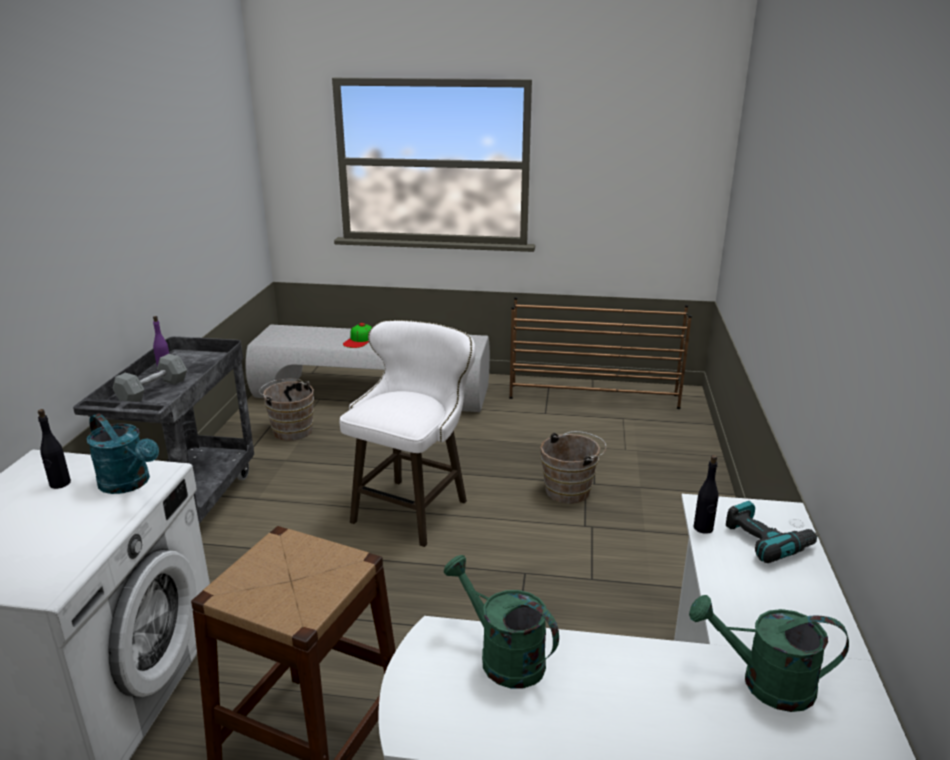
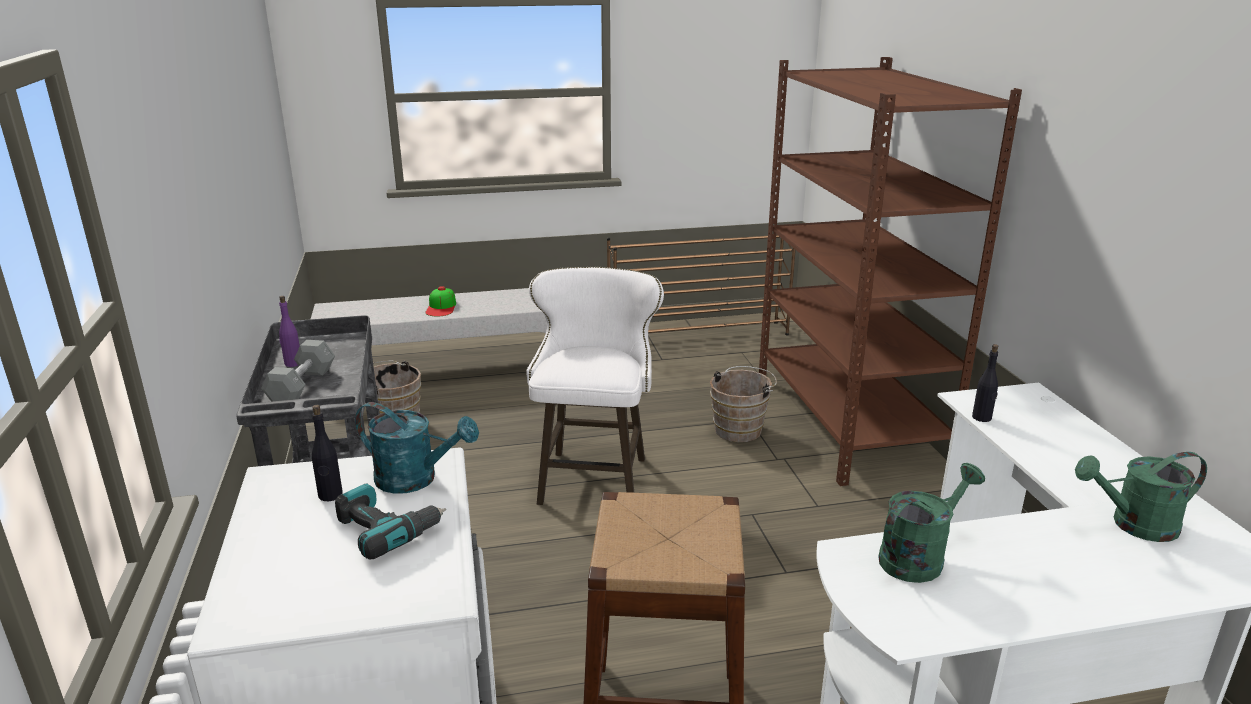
camera: 20 degrees left, 0 degrees up
(502, 656) = (918, 557): green watering can -> green watering can turned 120 degrees clockwise
(678, 503) = (846, 422): none -> brown bookcase
(767, 540) = (1039, 417): power drill -> power drill (387, 529)

